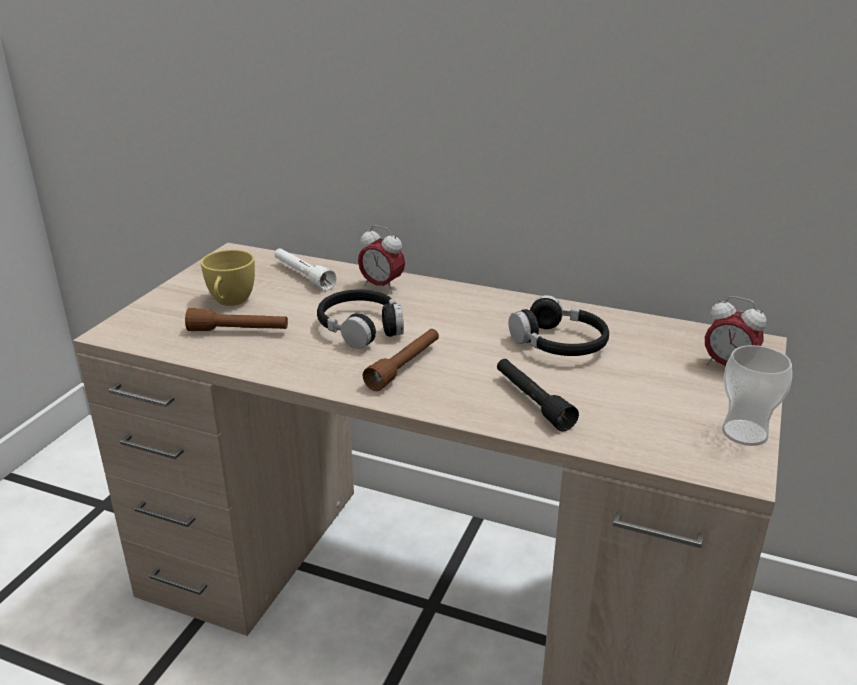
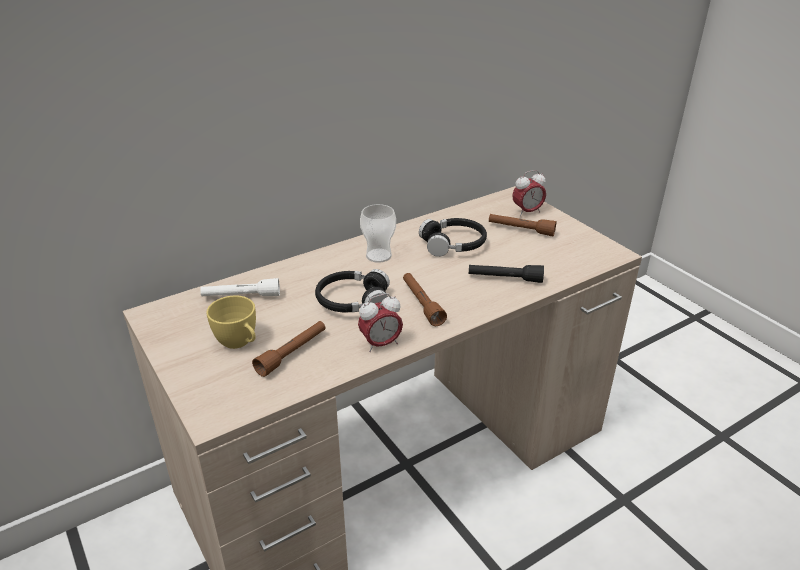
camera: 55 degrees left, 5 degrees up
(381, 286) = (304, 272): alarm clock -> alarm clock (380, 344)
(671, 376) = (521, 230): none -> brown flashlight
(744, 433) = (586, 236): cup -> cup (378, 256)

